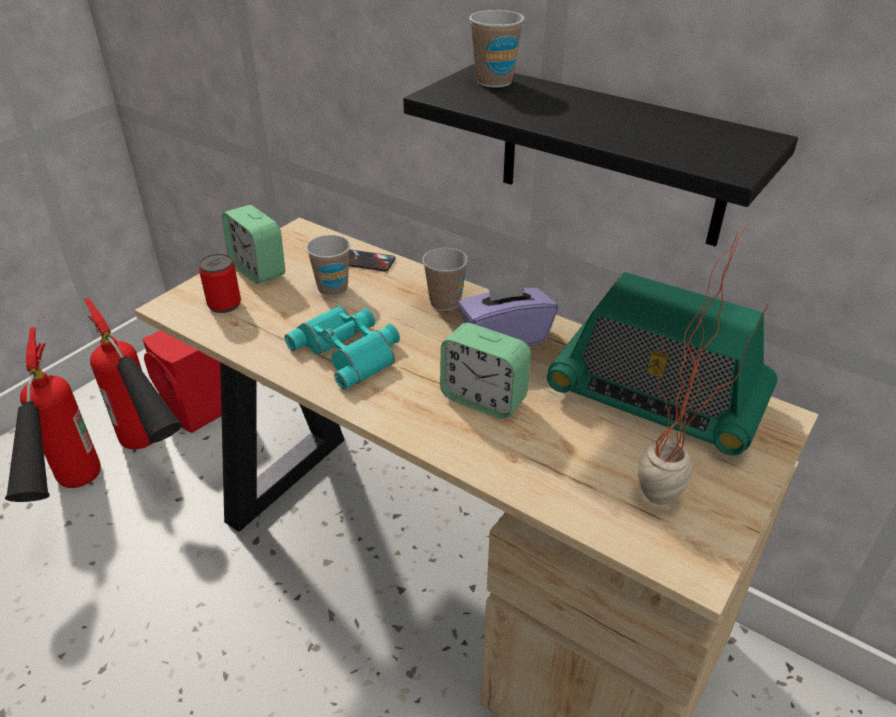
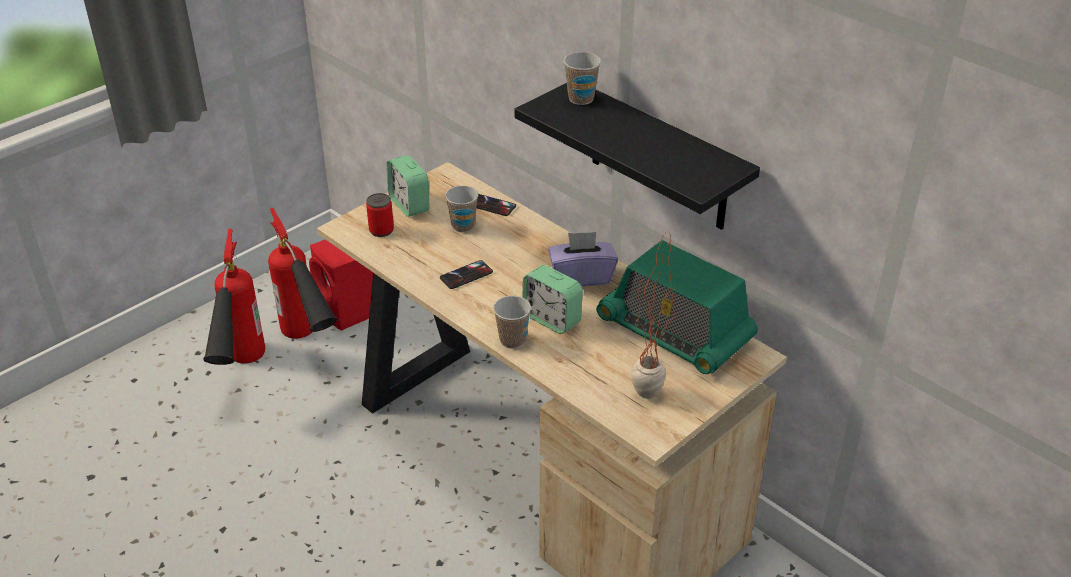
camera: 10 degrees right, 0 degrees up
(350, 351) = (466, 275): turquoise binoculars -> phone
(445, 302) = (545, 246): cup -> cup (512, 340)

